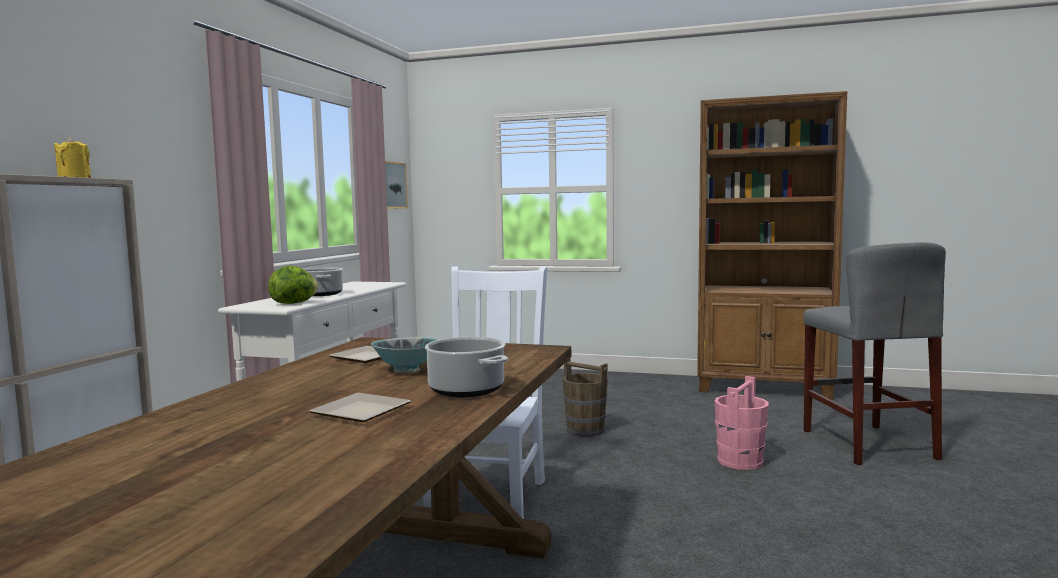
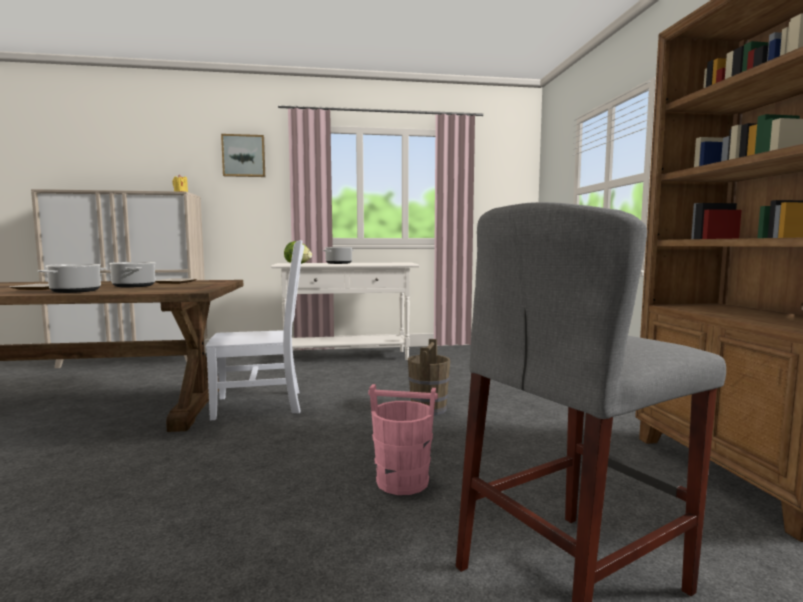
camera: 65 degrees right, 0 degrees up
(391, 185) = (501, 194): picture -> picture (244, 156)
(406, 371) = (133, 286): bowl -> cooking pot

